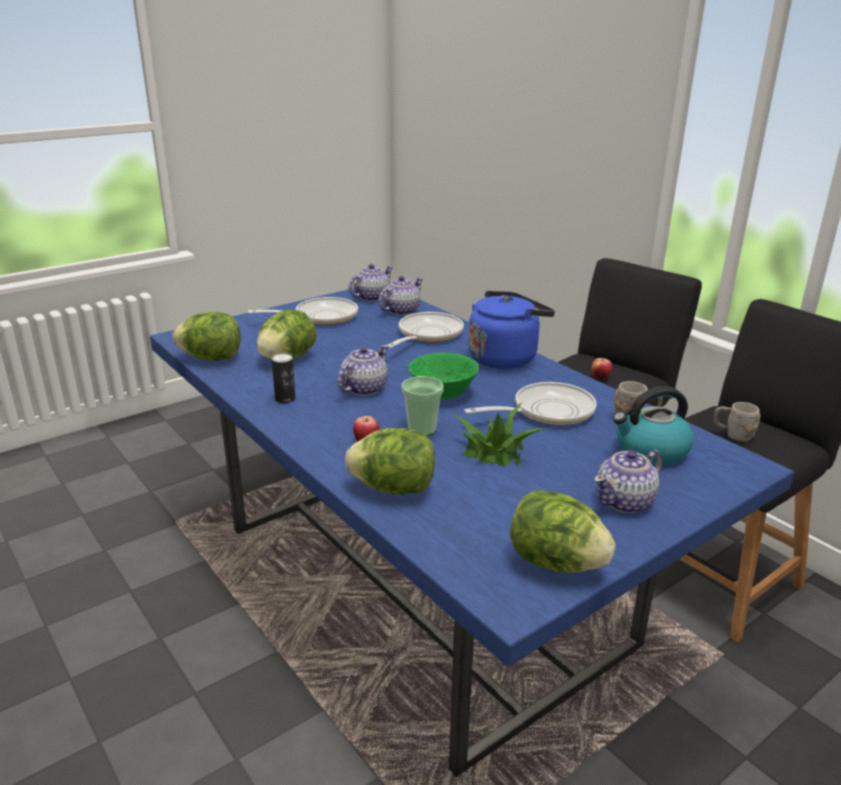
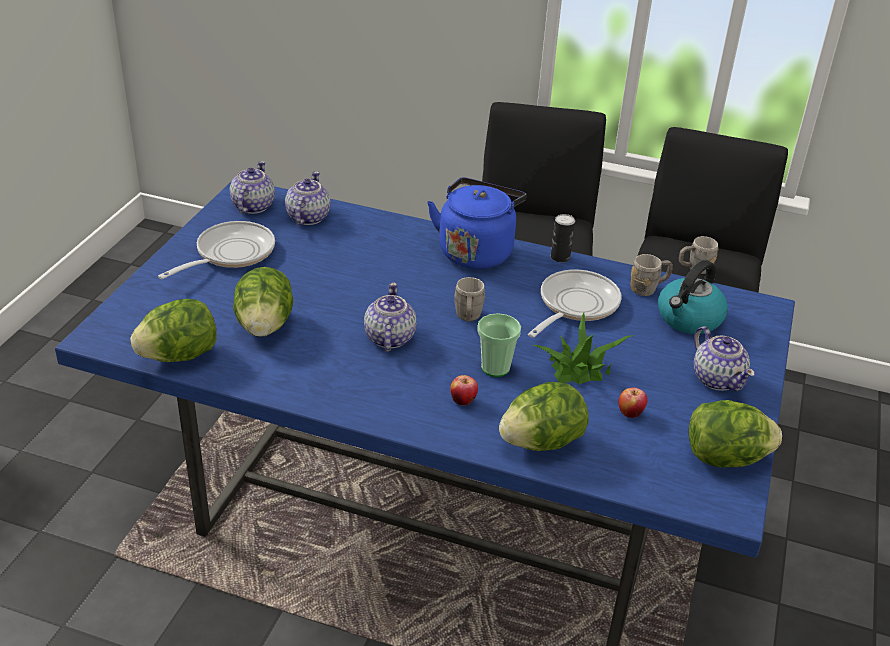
camera: 35 degrees left, 10 degrees up
(285, 399) = (328, 380): can -> can (560, 257)
(427, 335) = (372, 244): frying pan -> none
(442, 394) = (468, 318): green bowl -> grey mug
(600, 377) = (541, 238): apple -> apple (630, 413)
(625, 501) = (717, 378): teapot -> teapot turned 45 degrees counterclockwise

